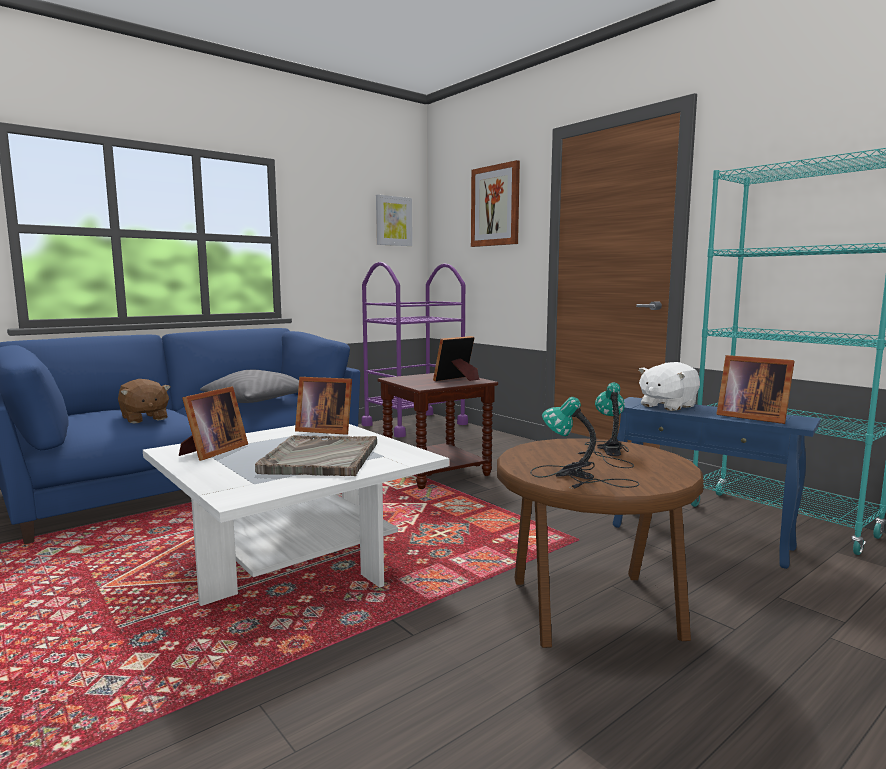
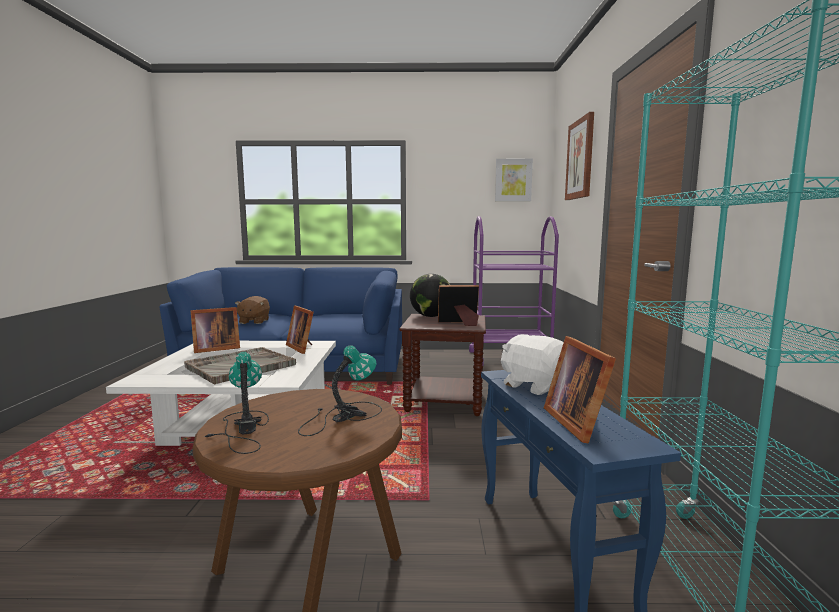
camera: 40 degrees right, 0 degrees up
(257, 402) = (330, 320): grey pillow -> none
(408, 377) = (431, 316): none -> globe
(667, 406) = (535, 385): white plush toy -> white plush toy turned 45 degrees clockwise

